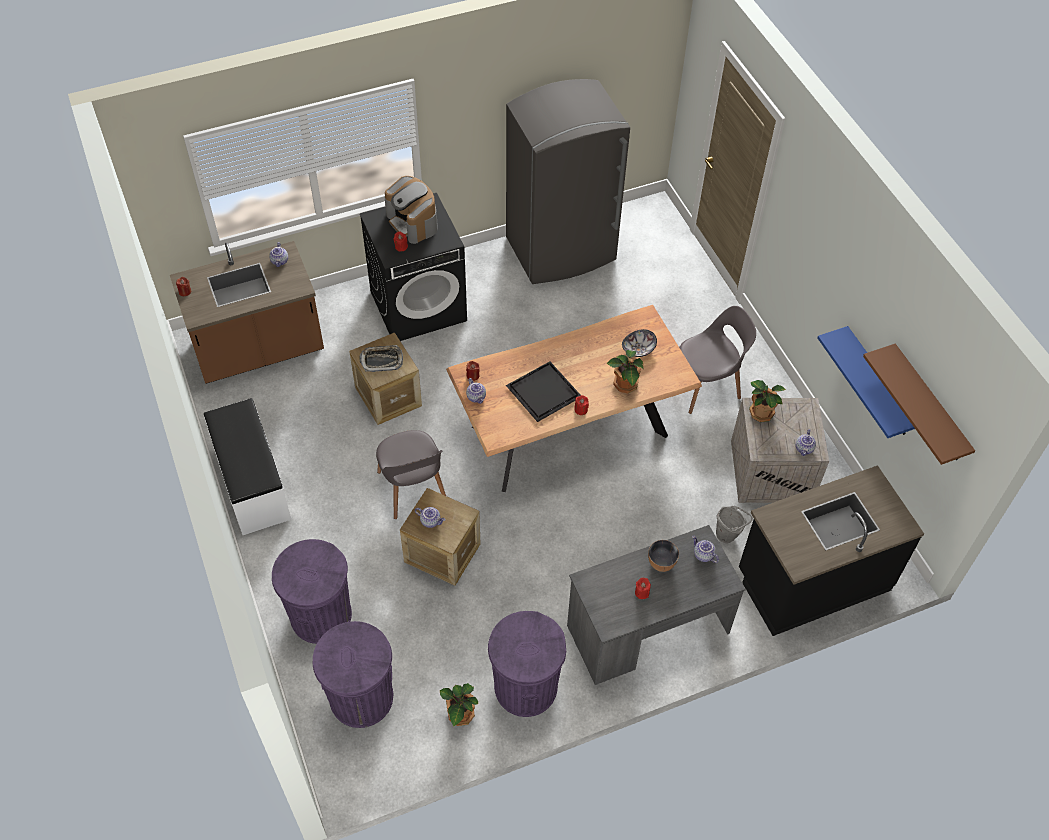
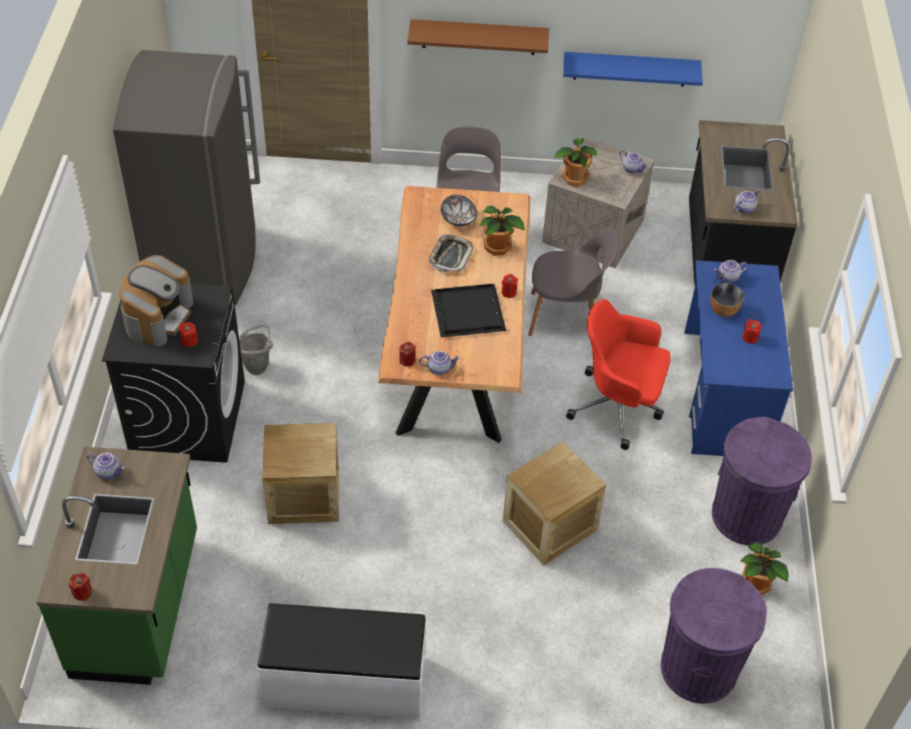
camera: 65 degrees left, 5 degrees down
(259, 351) = (138, 605): brown counter -> green counter
(321, 616) = (575, 672): purple trash can -> none
(382, 360) = (299, 451): tray -> tray (450, 256)
(412, 489) = (450, 521): grey chair -> grey chair (566, 317)
(413, 222) = (158, 316): coffee machine -> coffee machine turned 60 degrees counterclockwise
(431, 521) = (554, 488): teapot -> teapot (744, 208)
(585, 557) = (618, 407): none -> red office chair
(647, 629) = (724, 394): grey desk -> blue desk
(728, 535) = (648, 291): grey bucket -> grey bucket (258, 365)
(929, 405) = (706, 32): brown shelf -> brown shelf (479, 37)

